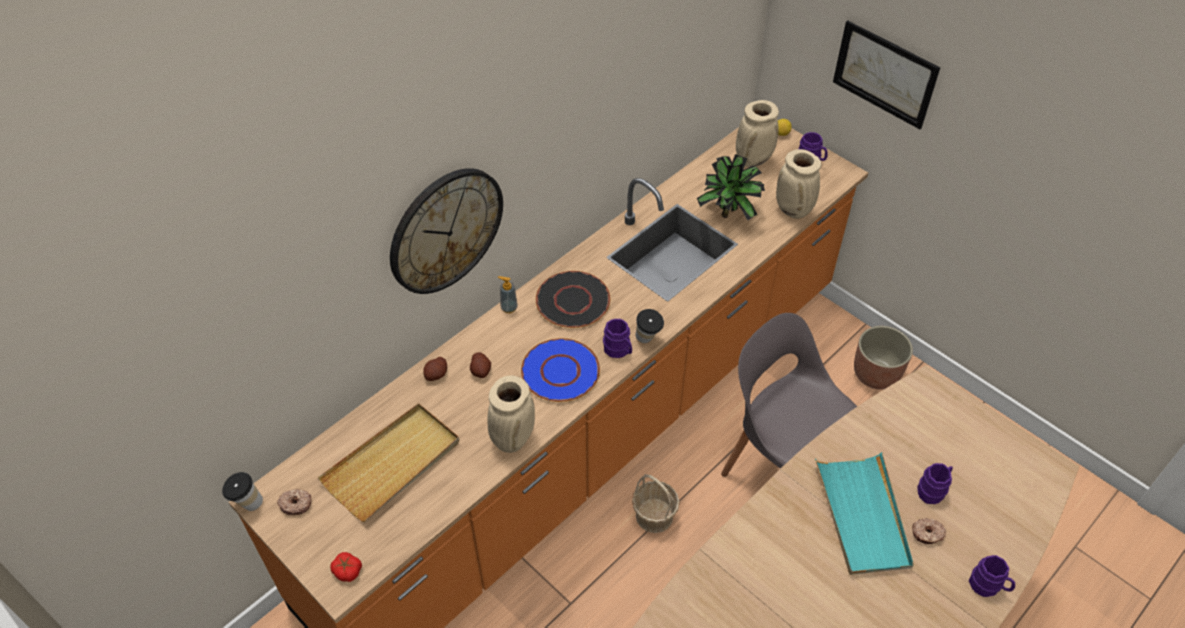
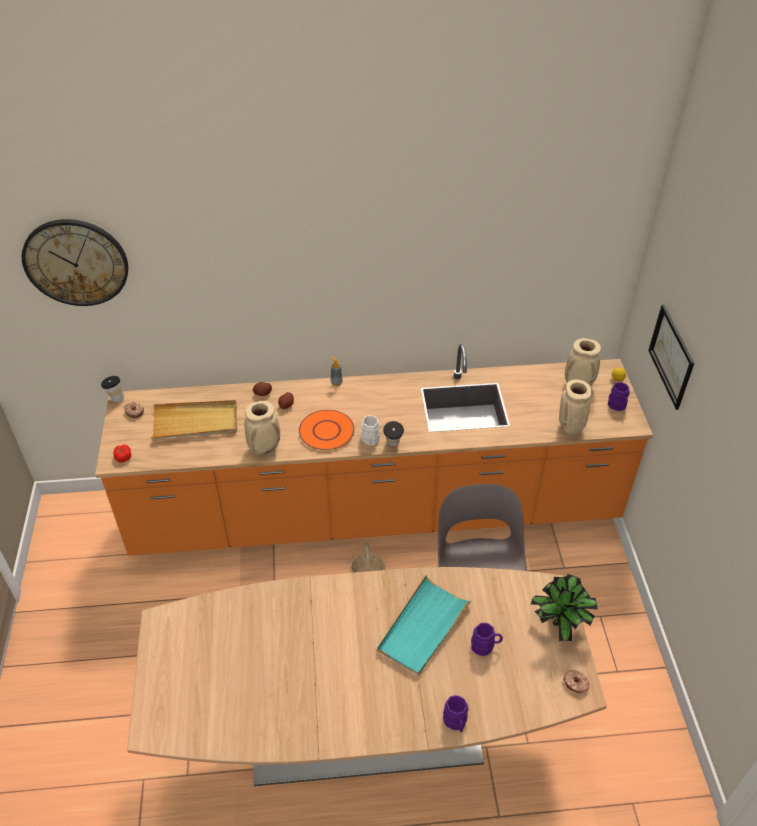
camera: 40 degrees right, 5 degrees down
(445, 230) = (296, 303): wall clock -> wall clock (76, 262)
(559, 371) = (326, 431): blue plate -> orange plate
(572, 300) = (375, 399): black plate -> none
(619, 350) = (370, 440): purple mug -> white mug
(729, 215) = (524, 407): potted plant -> potted plant (560, 625)
(876, 374) = (601, 597): planter -> none
(927, 534) = (451, 666): donut -> donut (575, 684)

